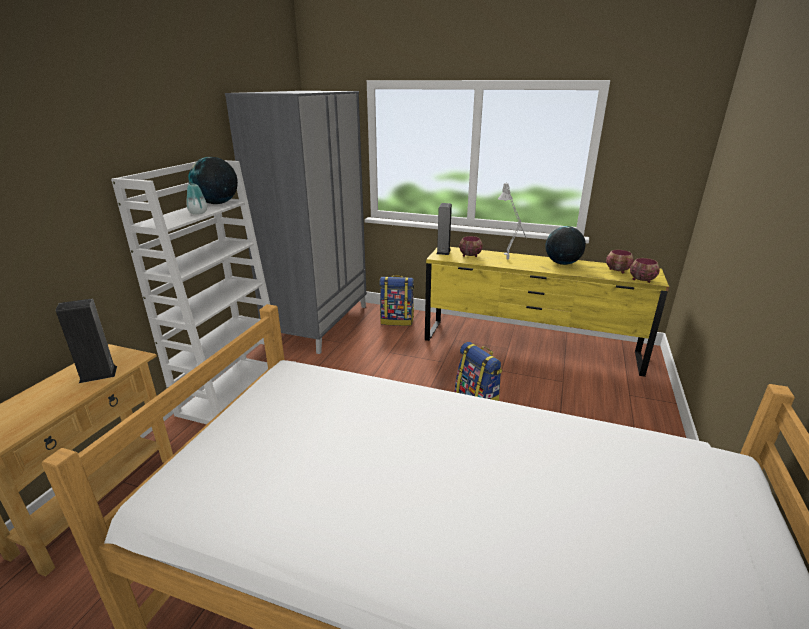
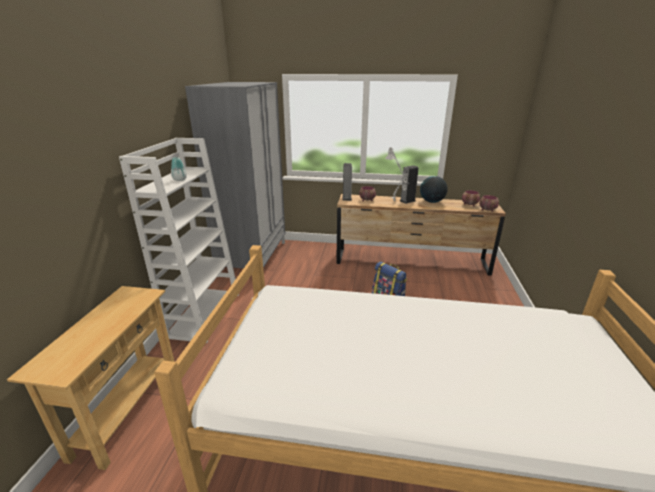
camera: 10 degrees left, 0 degrees up
(98, 374) = (126, 309): speaker -> speaker (407, 201)
(217, 203) = (188, 171): globe -> none
(397, 320) = (312, 251): backpack -> none
(529, 346) = (411, 262): yellow dresser -> brown dresser

